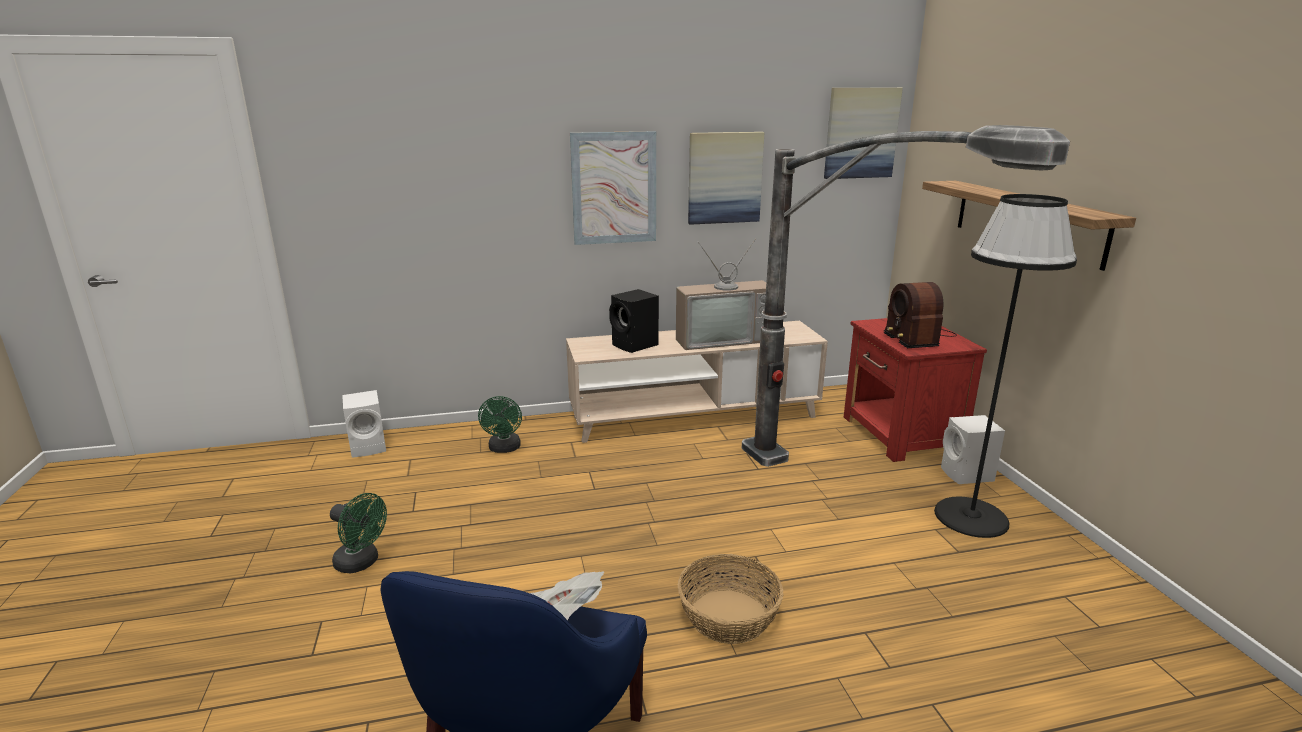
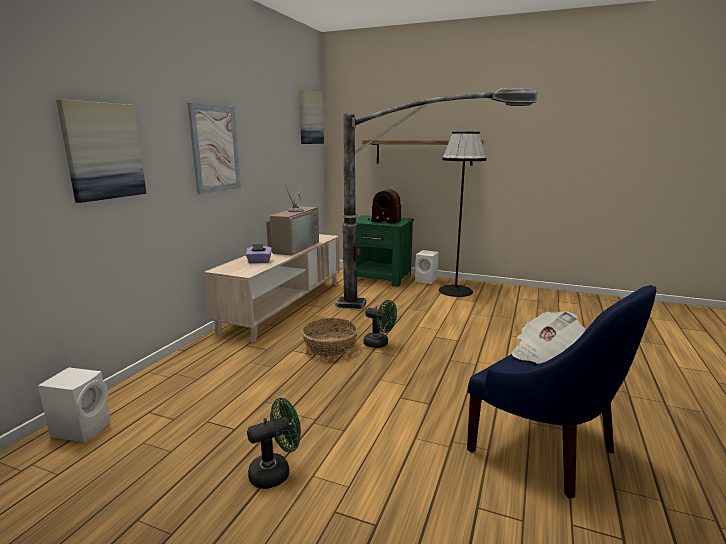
camera: 55 degrees left, 5 degrees down
(504, 449) = (211, 369): green fan -> green fan (379, 344)
(635, 345) = (259, 261): black speaker -> purple tissue box
(724, 178) = (265, 142): picture -> picture (103, 151)
(729, 616) = (474, 358): basket -> basket (330, 347)
(901, 435) = (380, 277): red nightstand -> green nightstand

